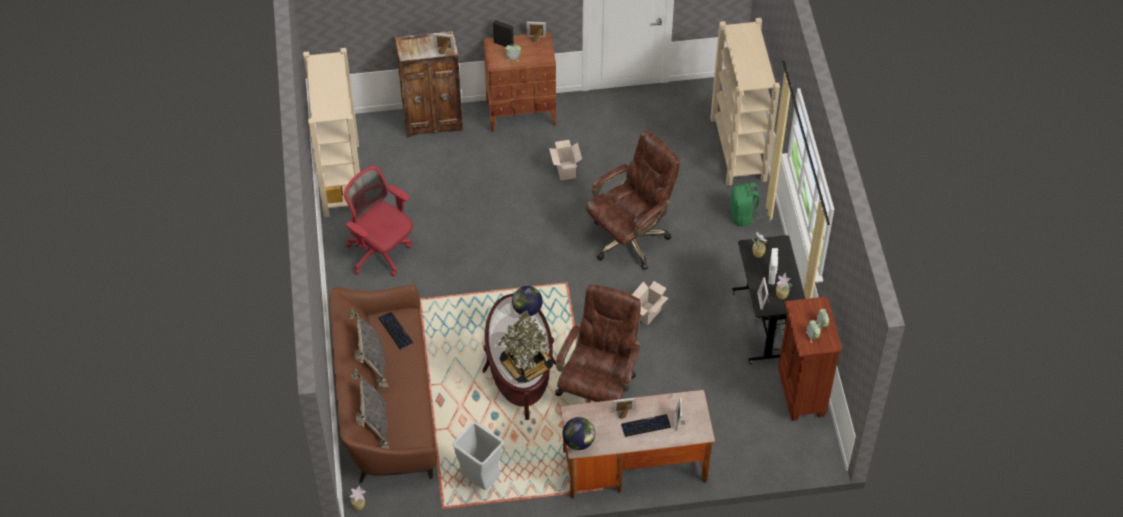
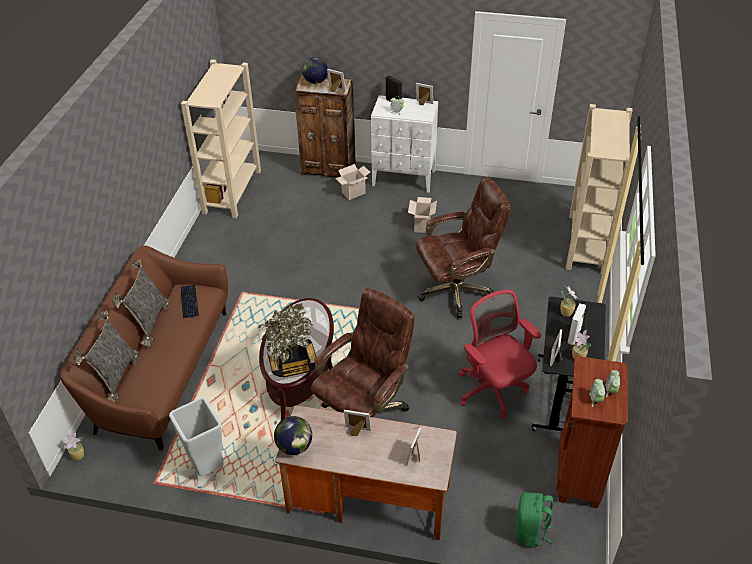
camera: 20 degrees right, 10 degrees down
(382, 254) = (232, 251): red office chair -> red office chair (495, 392)
(521, 114) = (404, 179): brown dresser -> white dresser
(527, 310) = (319, 315): globe -> globe (315, 82)
(645, 426) = (375, 451): keyboard -> none
(647, 314) = (445, 357): cardboard box -> cardboard box (353, 193)
(743, 216) = (572, 297): green backpack -> green backpack (530, 531)

